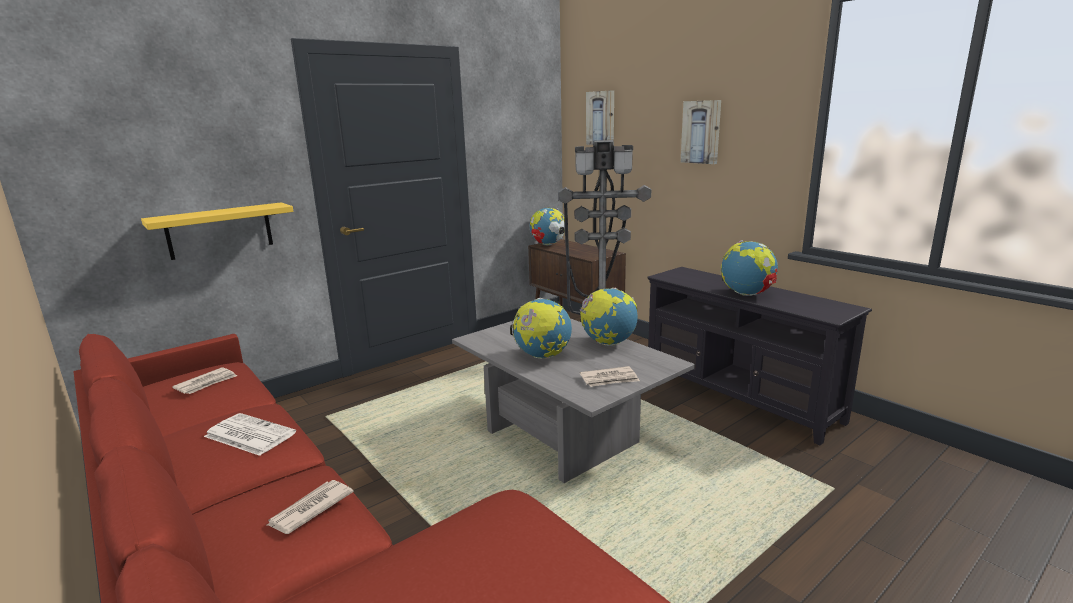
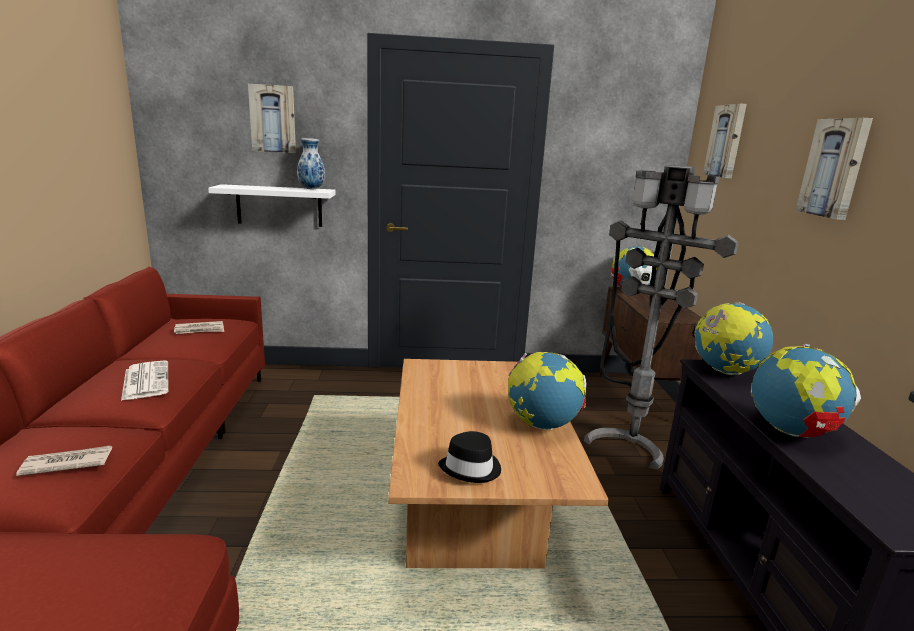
camera: 35 degrees right, 0 degrees up
(198, 135) = (273, 119): none -> picture
(220, 230) = (279, 206): yellow shelf -> white shelf
(261, 206) = (311, 189): none -> vase
(542, 356) = (449, 410): globe -> globe (724, 371)
(566, 436) = (475, 516): grey coffee table -> brown coffee table
(609, 379) = (471, 468): newspaper -> black hat

